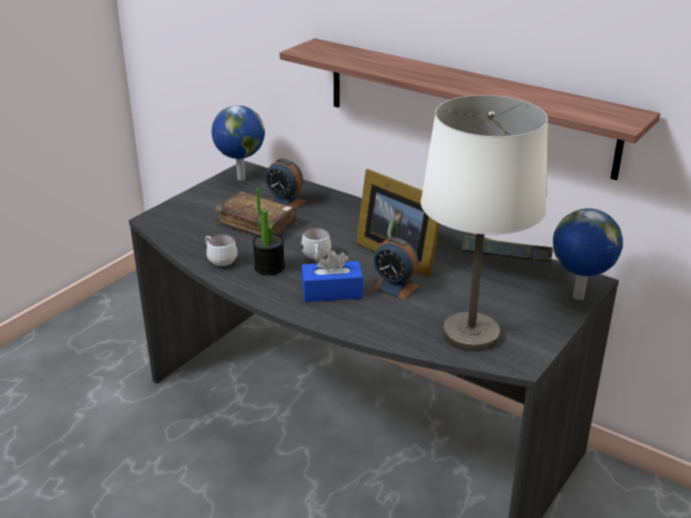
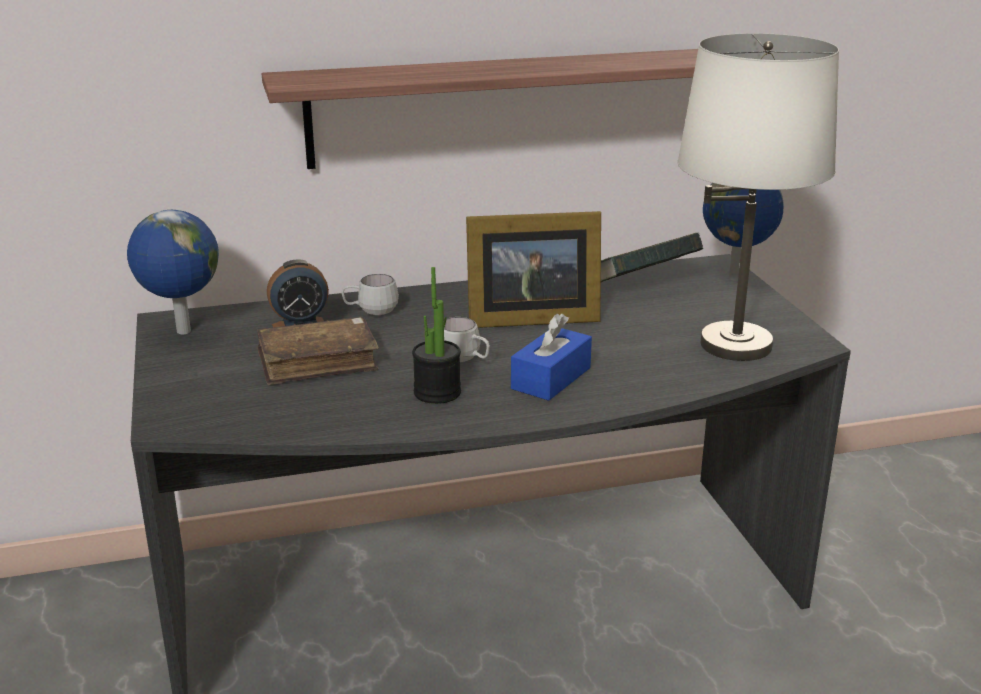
camera: 50 degrees left, 5 degrees down
(219, 260) = (364, 416): white mug -> white mug (371, 312)
(395, 287) = (593, 344): alarm clock -> none

